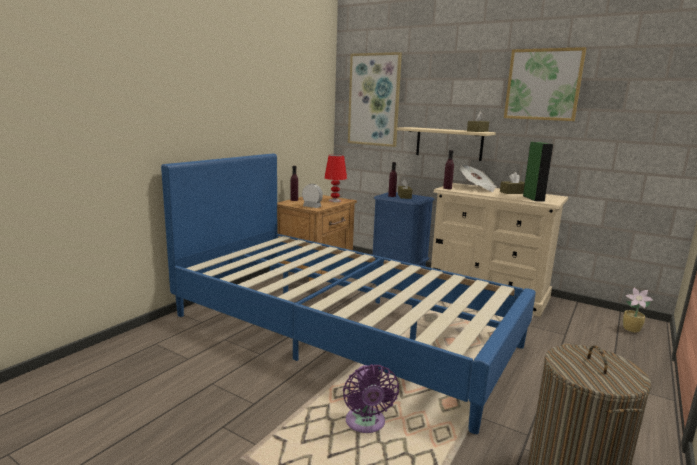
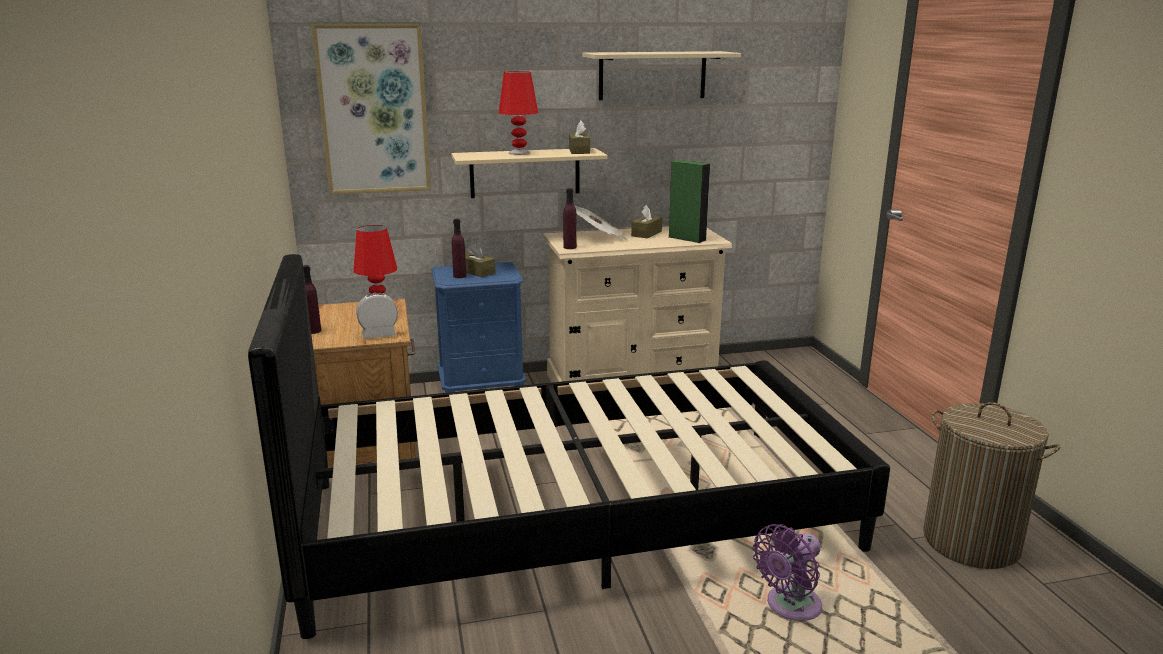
camera: 45 degrees left, 5 degrees up
(342, 330) = (574, 516): blue bed -> black bed
(366, 424) = (790, 607): purple fan -> purple fan turned 105 degrees clockwise
(440, 129) = (519, 153): none -> red table lamp
(543, 85) = (652, 75): picture -> beige shelf
(632, 330) = (801, 368): potted plant -> none

